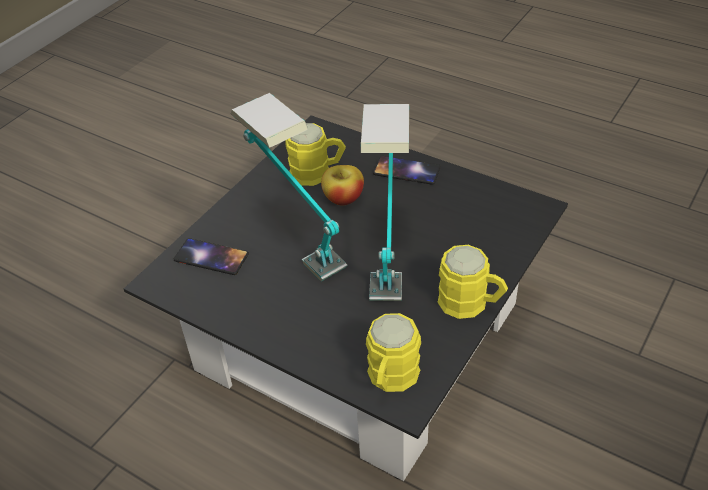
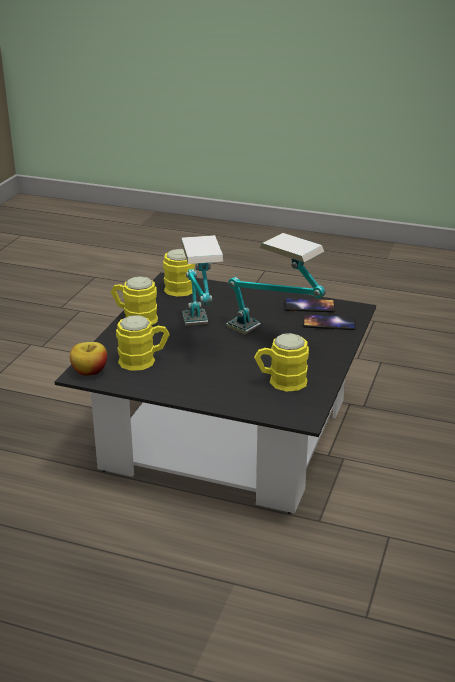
camera: 165 degrees right, 15 degrees down
(343, 198) = (248, 365): apple -> apple (89, 372)
(406, 171) = (199, 390): phone -> phone (309, 306)
(463, 220) = (144, 360): none -> yellow mug

